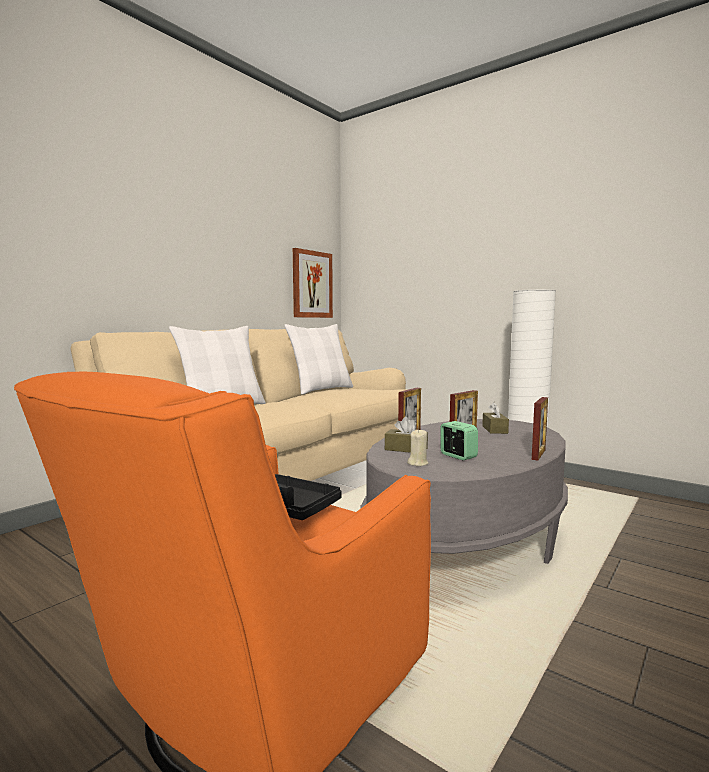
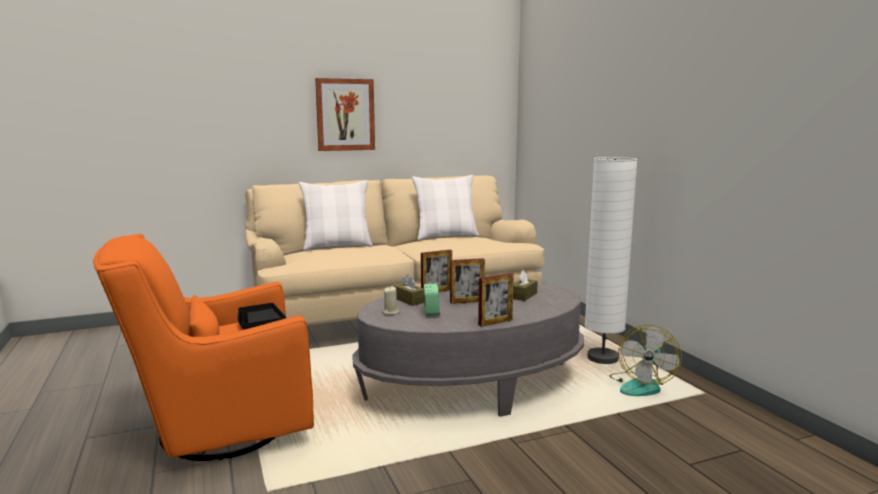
camera: 30 degrees right, 5 degrees up
(312, 284) = (477, 130): picture -> picture (345, 115)
(591, 503) = (641, 385): none -> fan

